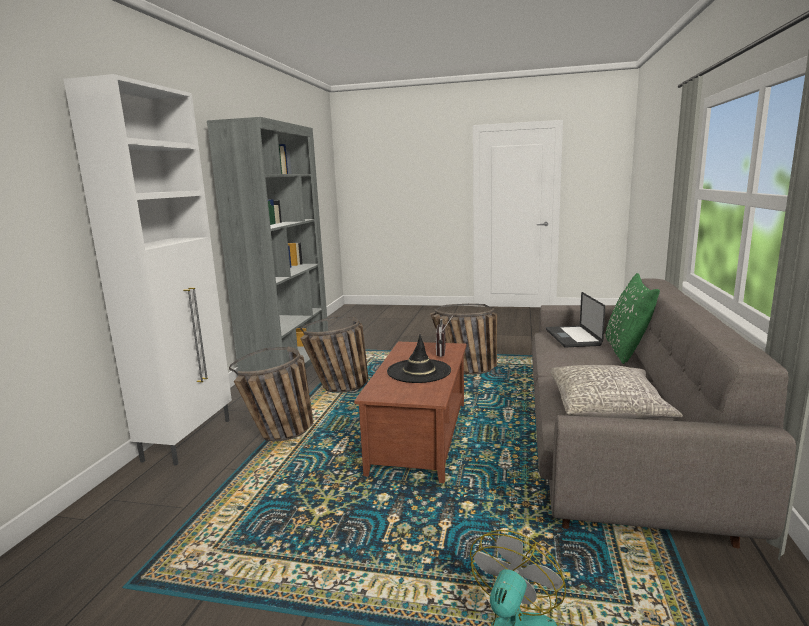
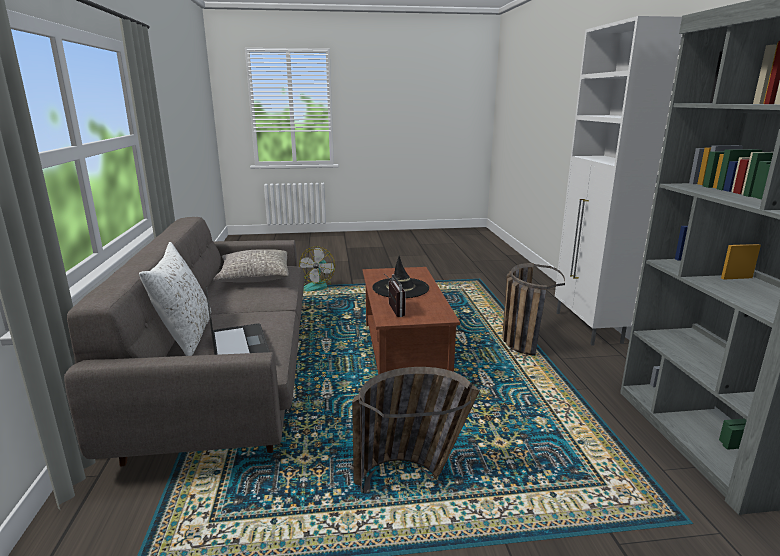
camera: 160 degrees right, 5 degrees up
(340, 389) = (549, 400): basket -> none
(627, 351) = (186, 335): green pillow -> white pillow

